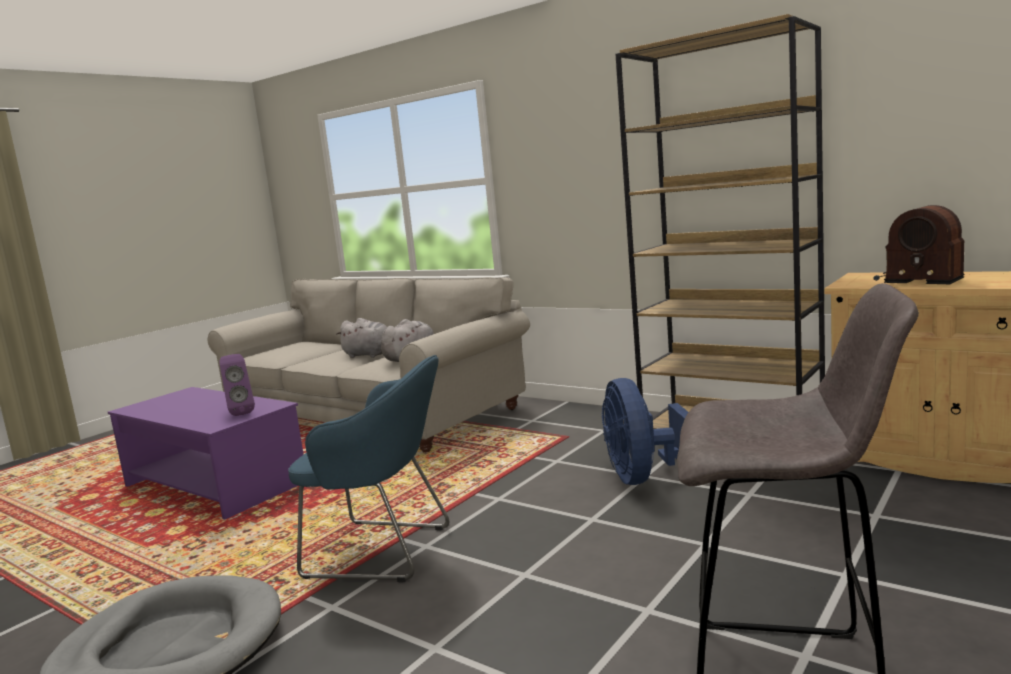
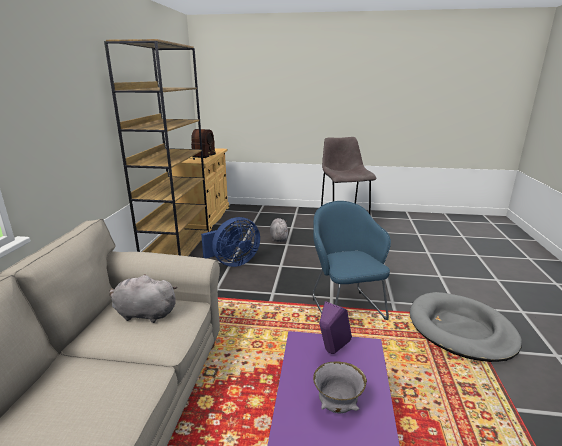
camera: 120 degrees left, 10 degrees up
(199, 408) = (337, 406): none -> grey bowl
(370, 355) = (91, 368): grey plush toy -> grey plush toy (279, 238)

